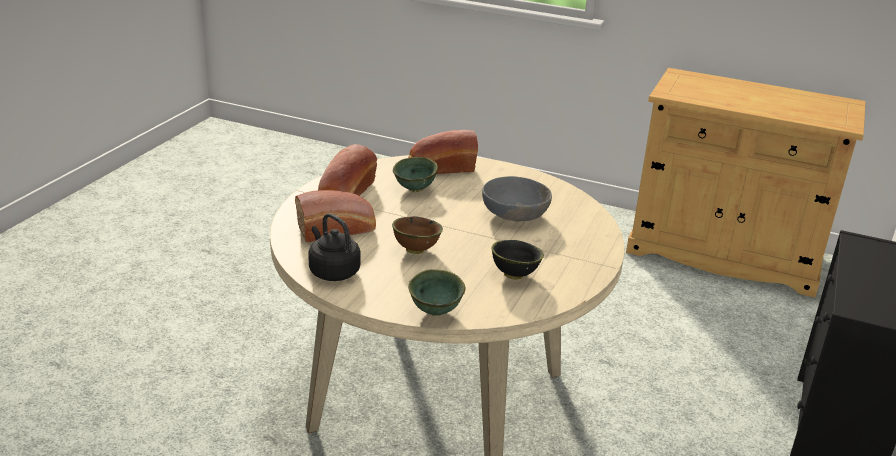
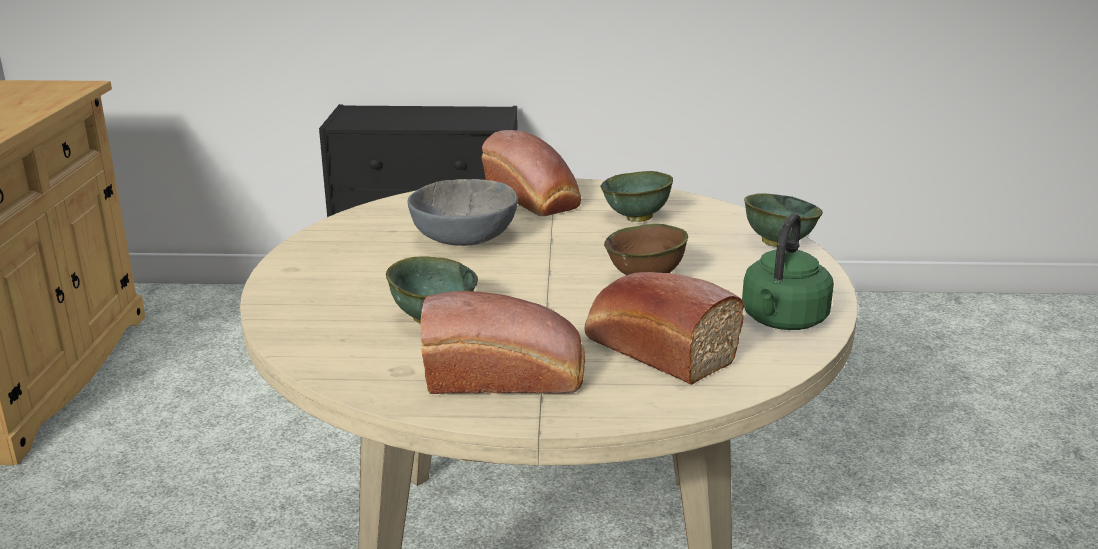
camera: 110 degrees left, 5 degrees down
(332, 271) = (782, 321): black kettle -> green kettle
(440, 168) = (317, 315): bread -> bread (534, 199)
(513, 275) = (636, 219): black bowl -> green bowl

